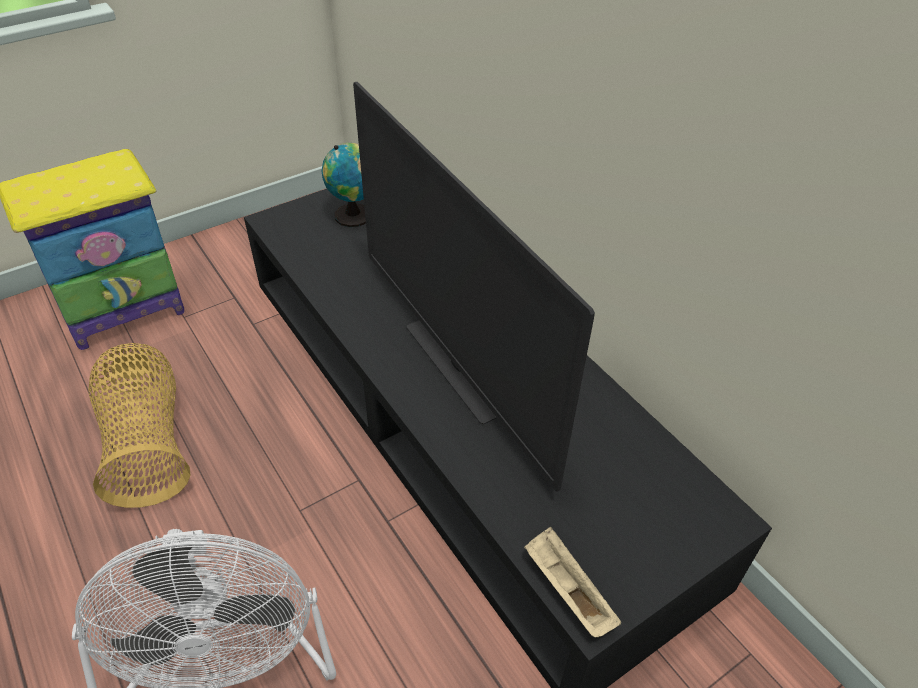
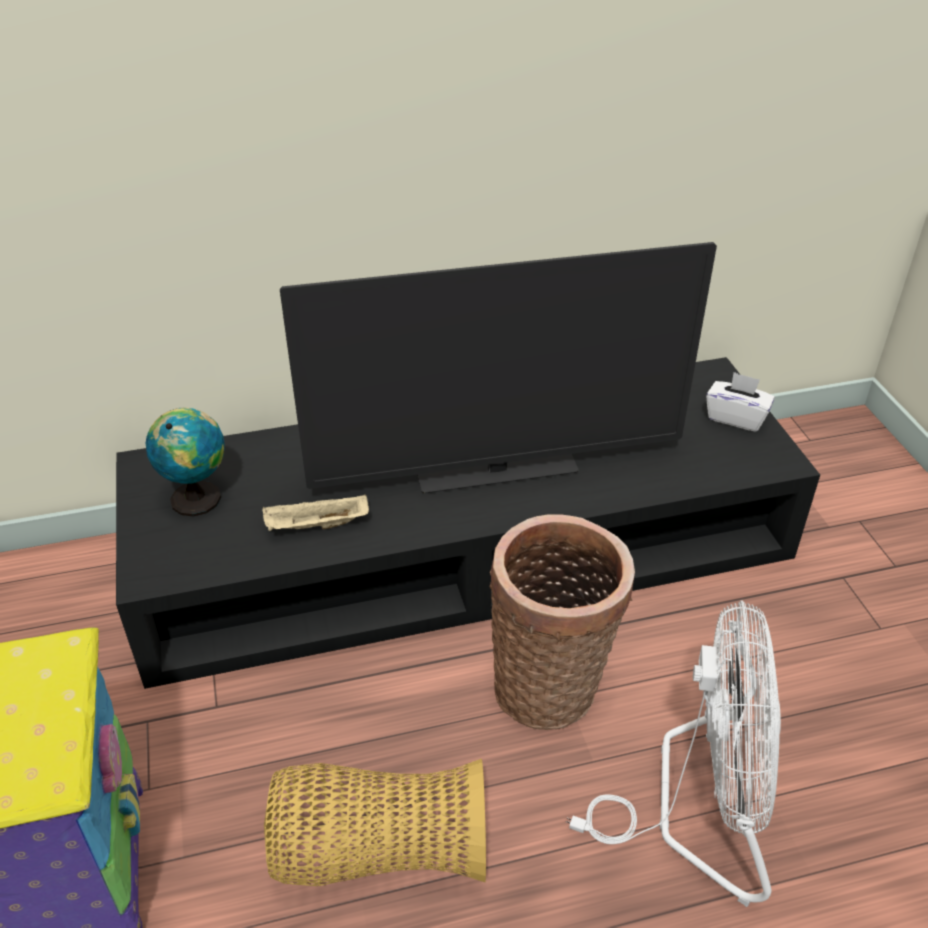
camera: 70 degrees left, 5 degrees down
(319, 513) = (551, 686): none -> basket
(566, 590) = (760, 469): beige tray -> beige tray (316, 526)
(651, 553) = (736, 417): none -> white tissue box

